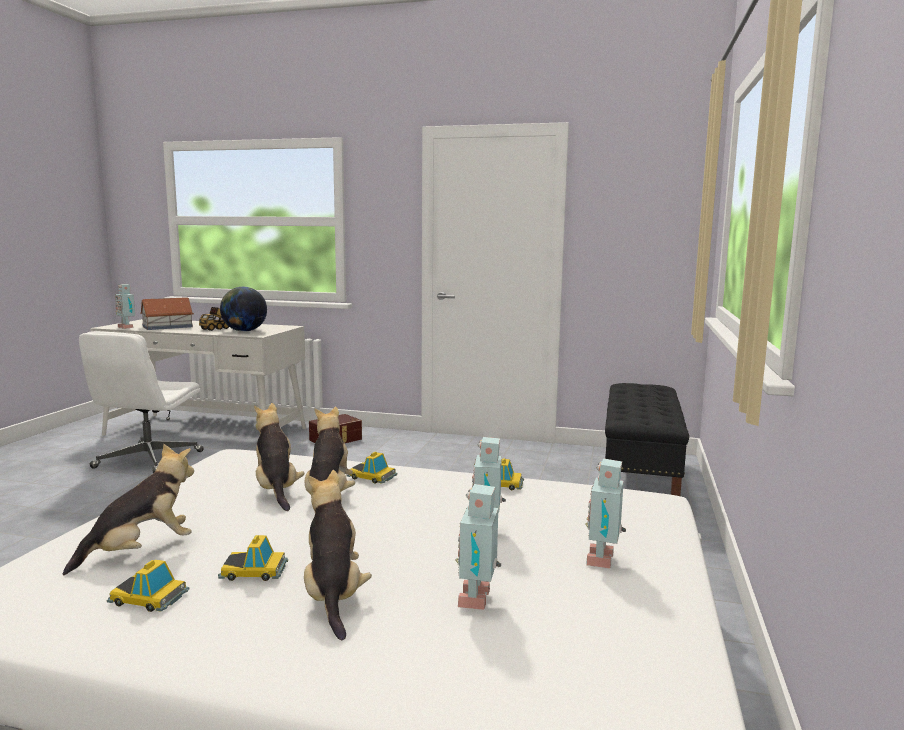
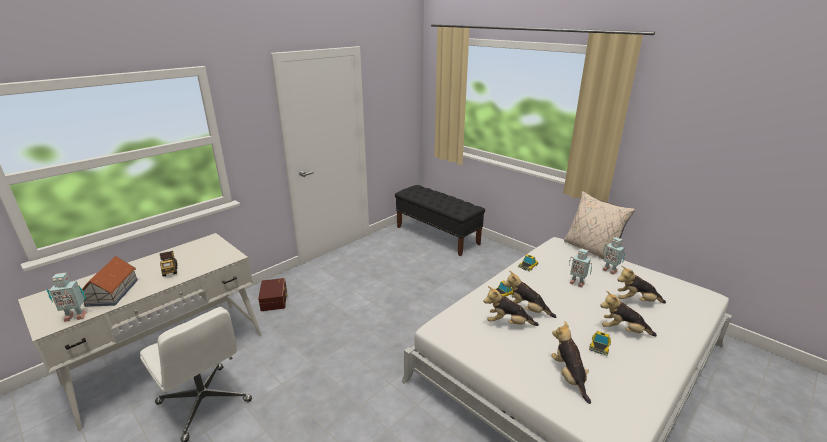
camera: 60 degrees left, 15 degrees up
(149, 597) = (617, 378): toy car -> none
(244, 331) = (204, 259): globe -> none
(478, 598) = (636, 301): toy robot -> plush toy
(684, 534) = (591, 249): none -> beige pillow

